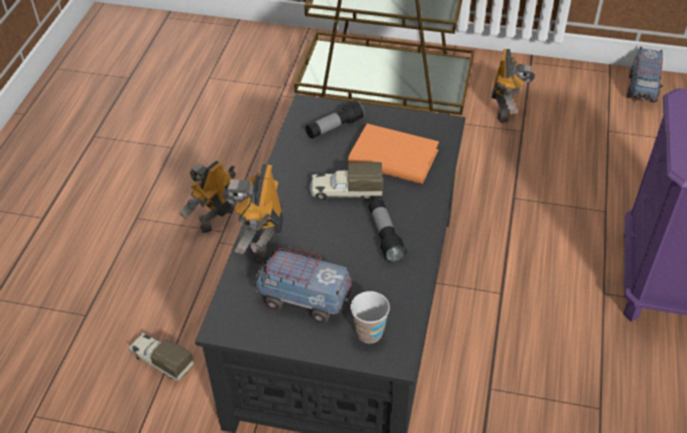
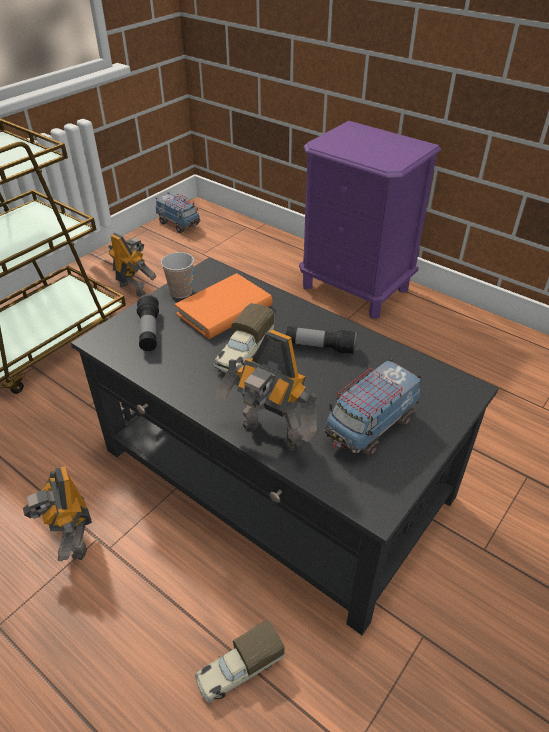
camera: 65 degrees left, 5 degrees down
(369, 333) = (433, 396): cup -> cup (181, 292)

